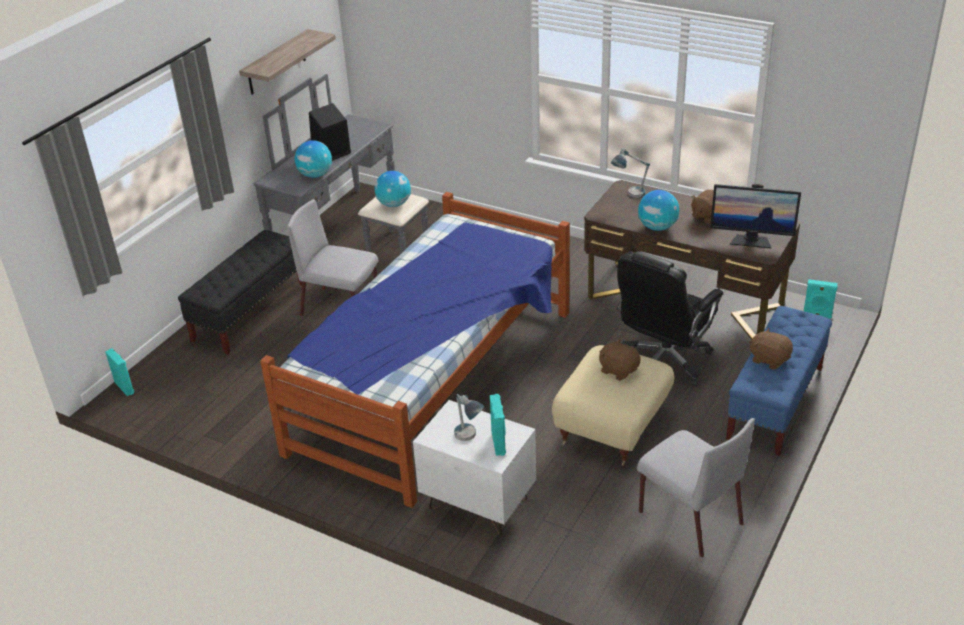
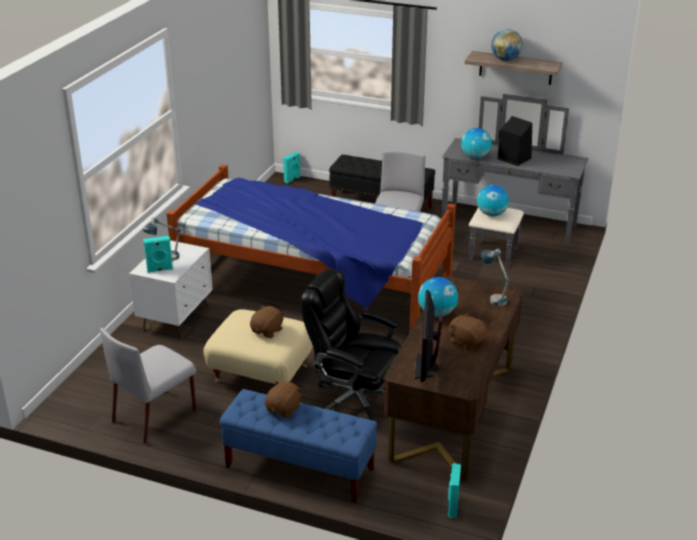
camera: 80 degrees right, 5 degrees down
(283, 55) = (505, 60): none -> globe

